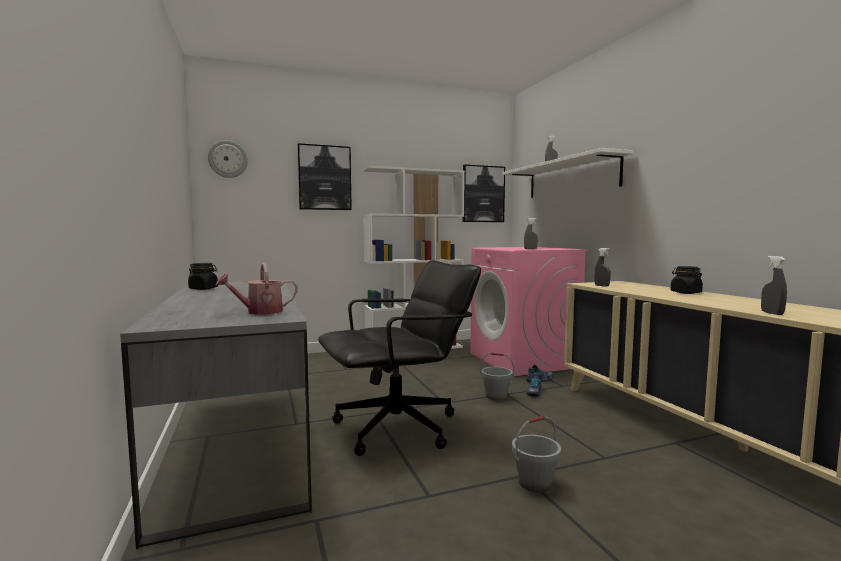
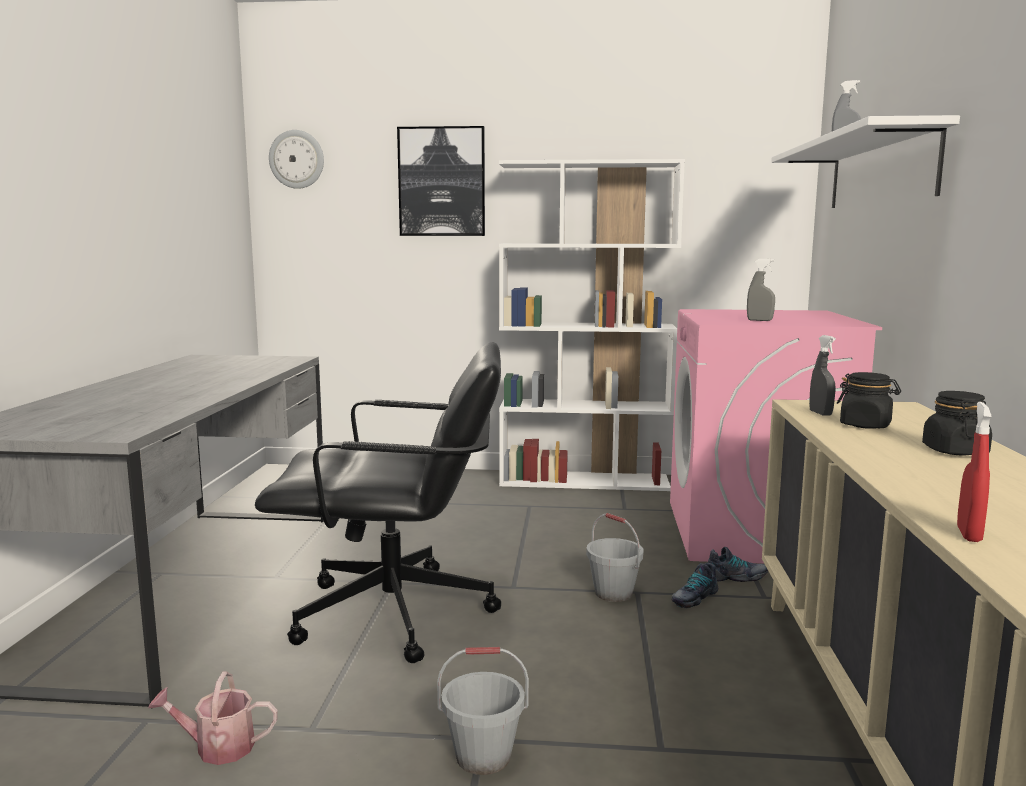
camera: 25 degrees right, 5 degrees up
(203, 288) = (180, 366): black jar -> black jar (865, 425)
(259, 312) = (123, 418): watering can -> watering can (217, 747)
(483, 194) = (744, 200): picture -> none
(772, 313) = (969, 534): grey spray bottle -> red spray bottle

